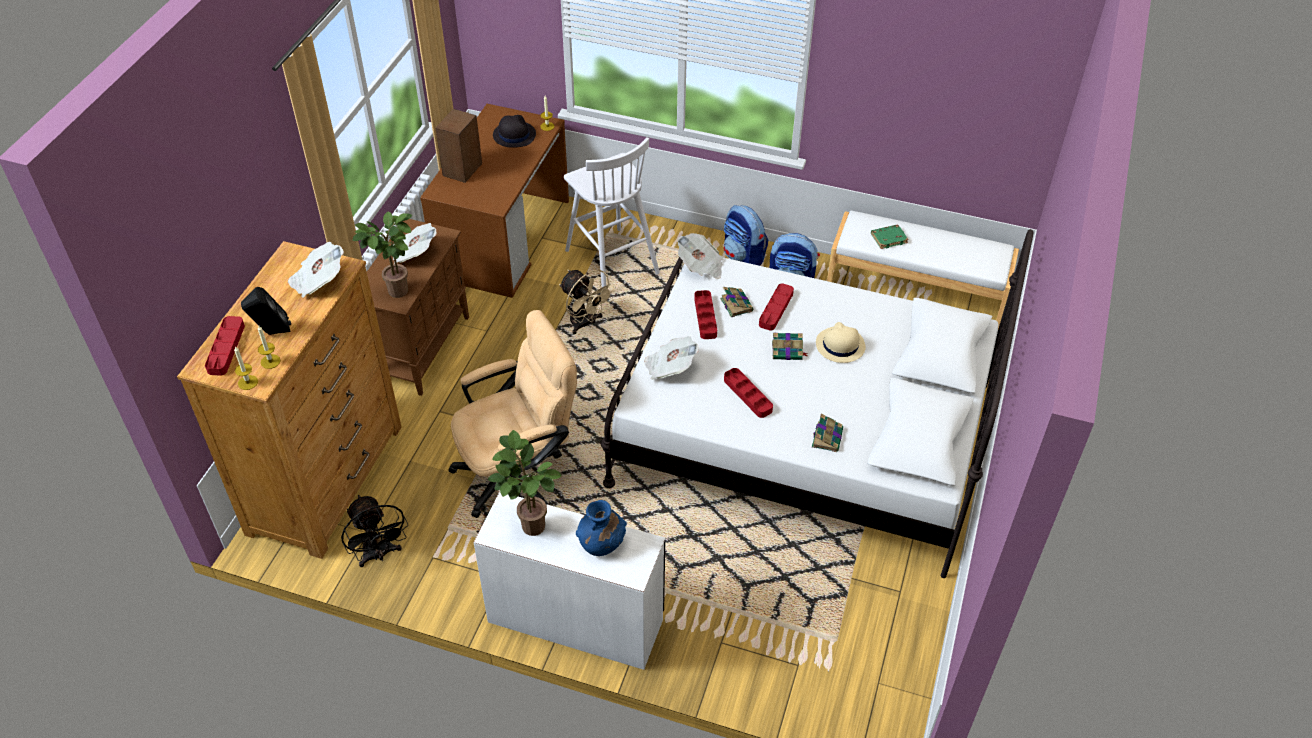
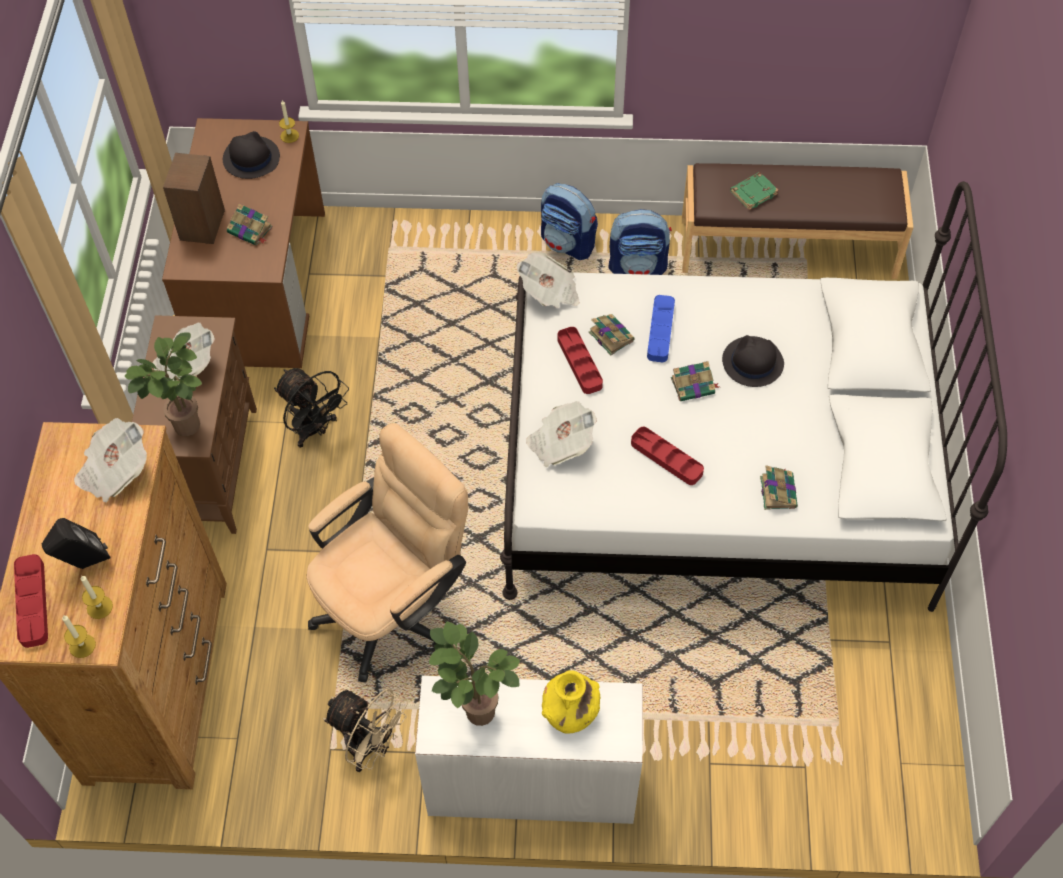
camera: 15 degrees left, 10 degrees up
(379, 555) = (263, 764): black fan -> black fan (315, 430)
(495, 179) = (250, 230): none -> book
(585, 323) = (406, 382): beige fan -> beige fan (370, 746)
(601, 543) = (570, 712): blue vase -> yellow vase
(610, 261) = (407, 286): white stool -> none
(776, 309) = (660, 331): red tray -> blue tray
(840, 345) = (752, 362): beige hat -> black hat
(915, 294) = (787, 247): white bench -> brown bench

